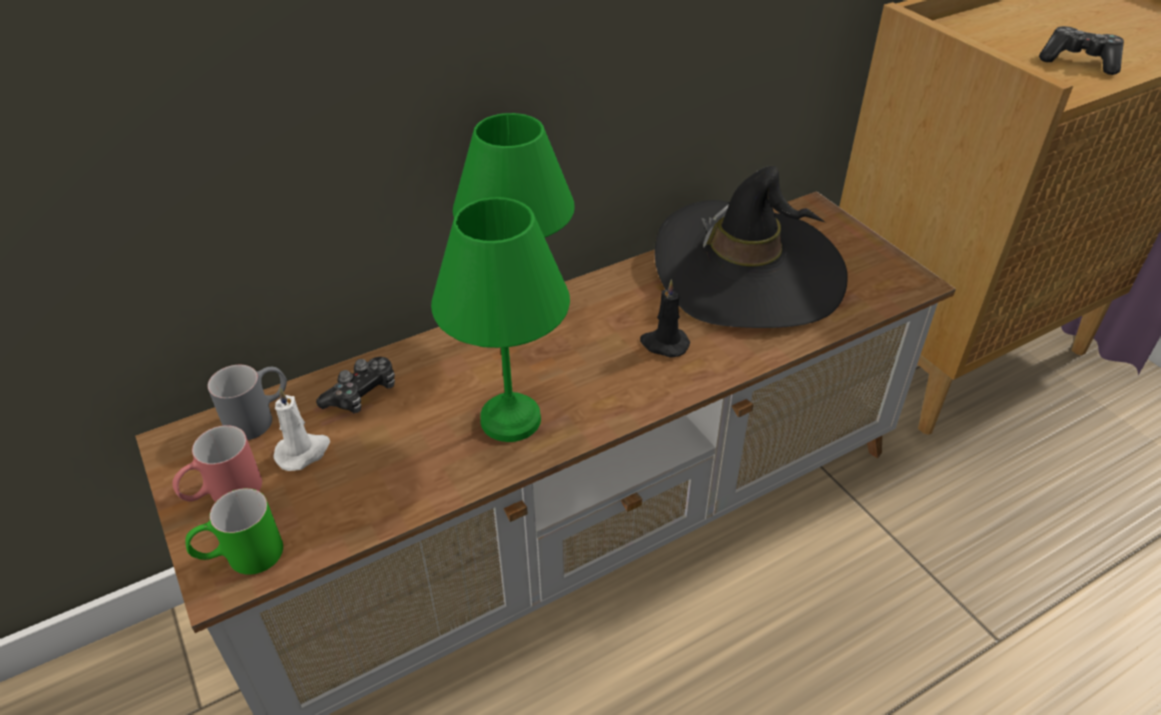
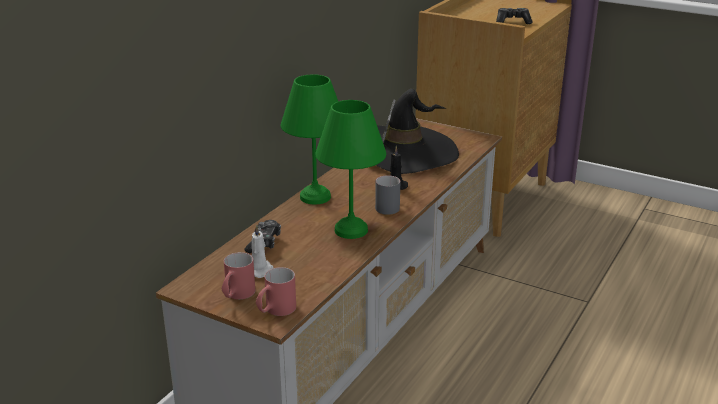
camera: 30 degrees left, 15 degrees down
(241, 557) = (275, 311): green mug -> red mug
(260, 417) = (219, 266): grey mug -> grey mug (389, 206)

